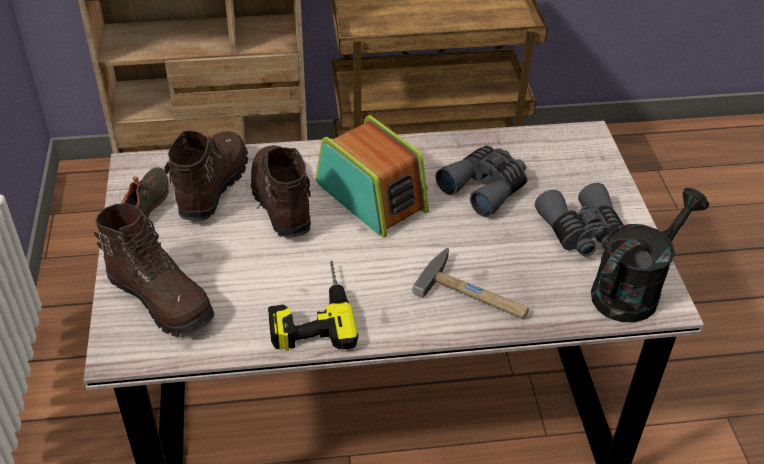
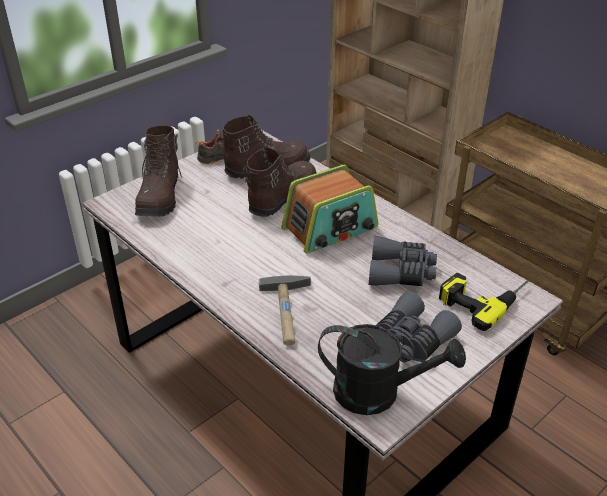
camera: 55 degrees right, 5 degrees down
(310, 312) = (202, 252): power drill -> power drill (483, 297)
(372, 196) = (330, 229): radio -> radio turned 45 degrees clockwise

